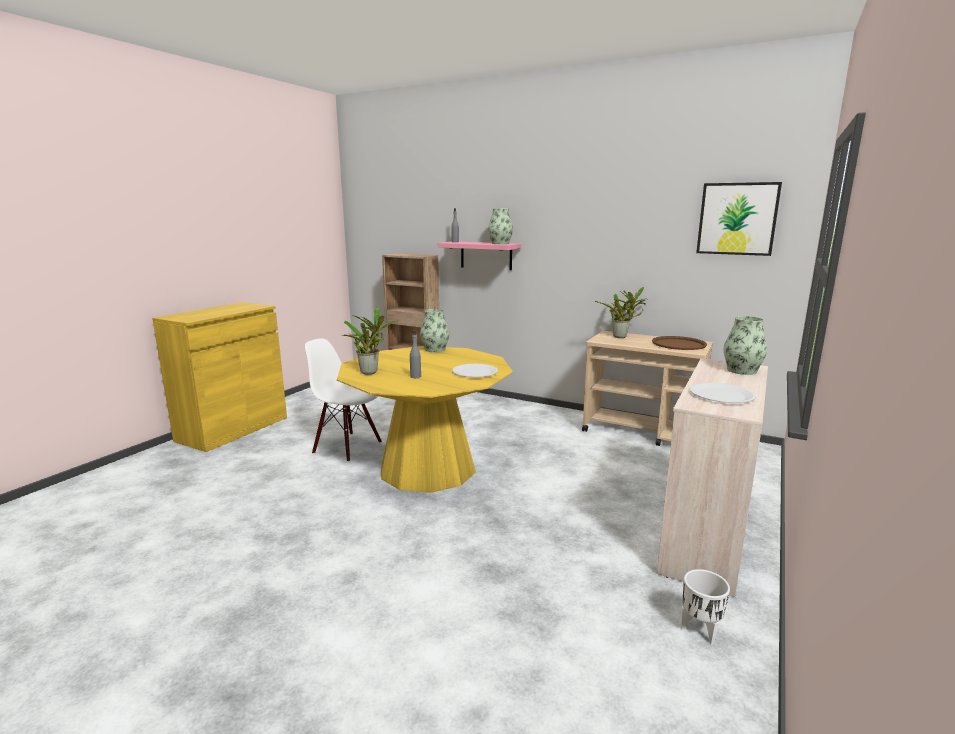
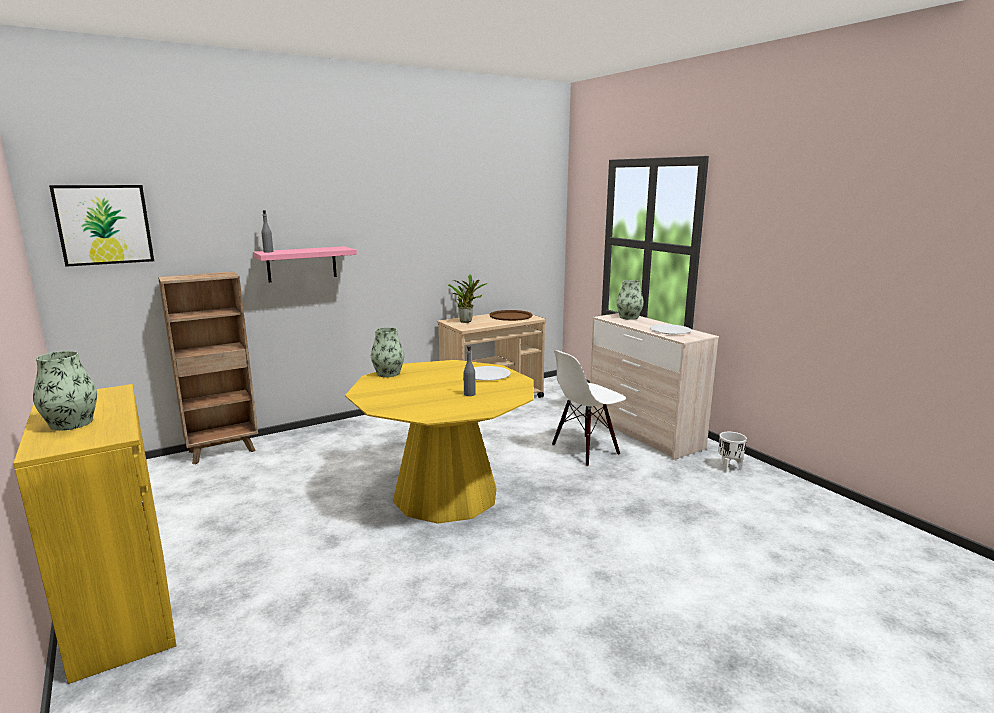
camera: 60 degrees left, 0 degrees up
(348, 447) = (334, 526): white chair -> white chair (585, 450)
(370, 372) = (425, 407): potted plant -> none
(500, 243) = (333, 248): vase -> vase (71, 423)
(737, 219) = (522, 211): picture -> picture (104, 224)

